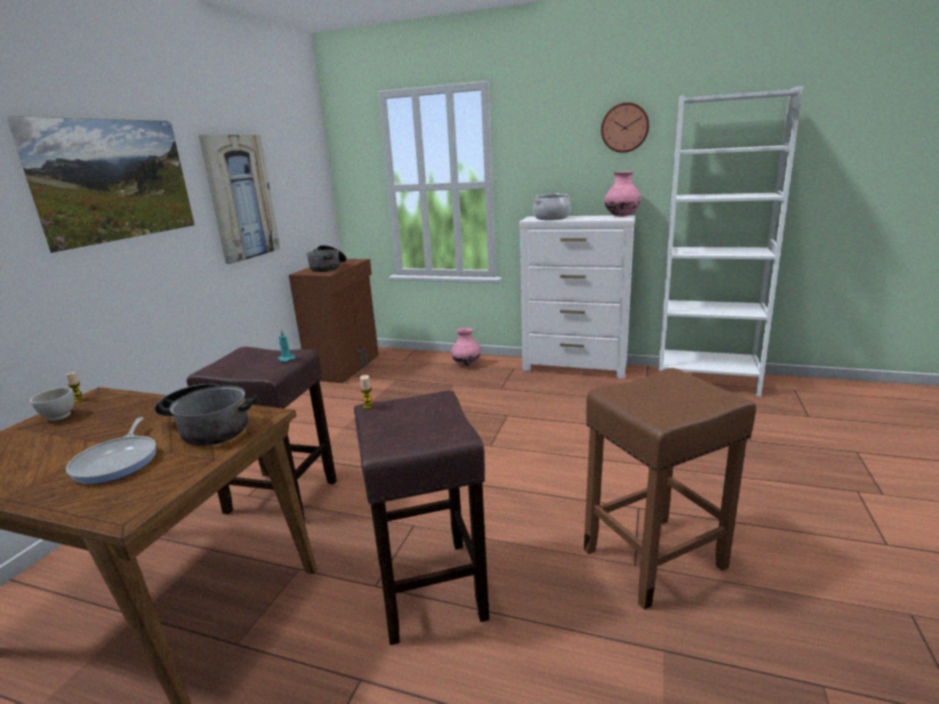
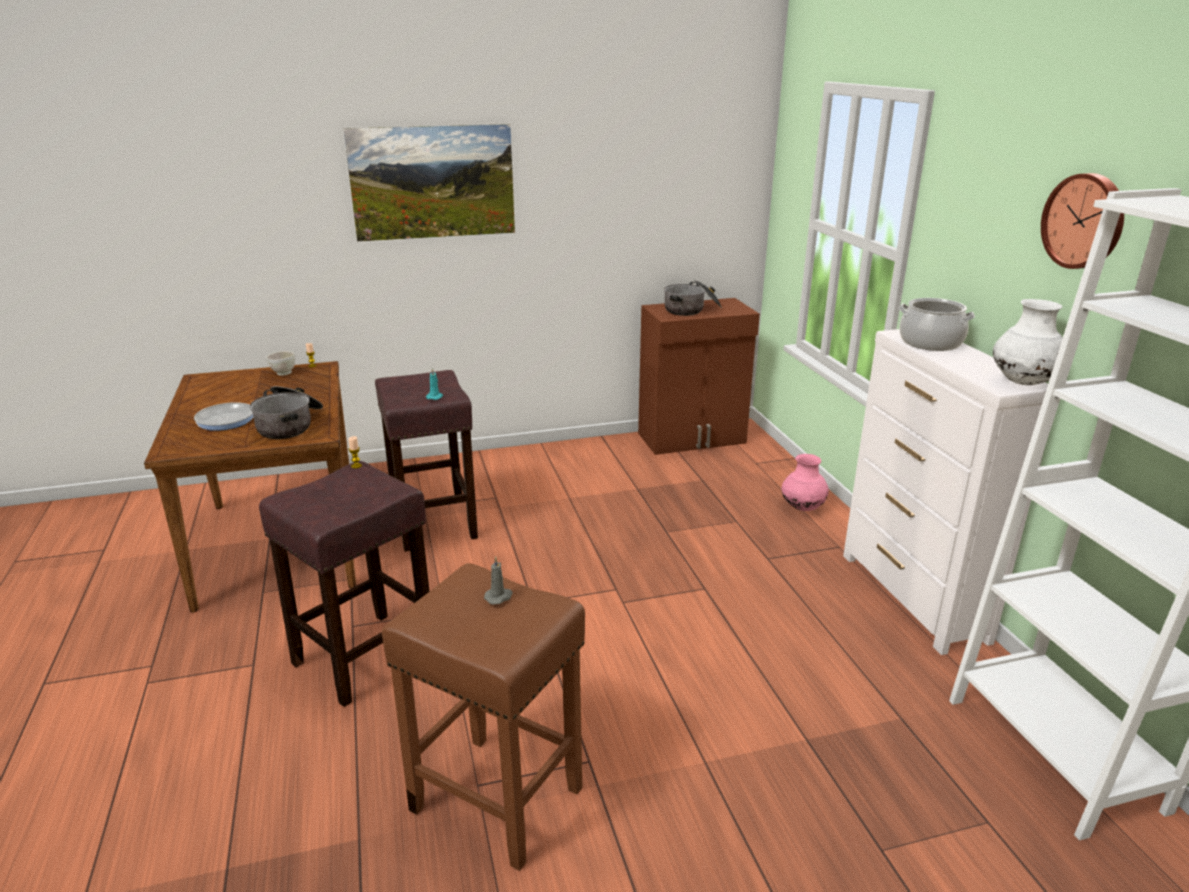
camera: 55 degrees right, 5 degrees up
(241, 197) = (589, 208): picture -> none
(622, 216) = (1023, 383): pink vase -> white vase
(649, 387) = (499, 597): none -> grey candle

